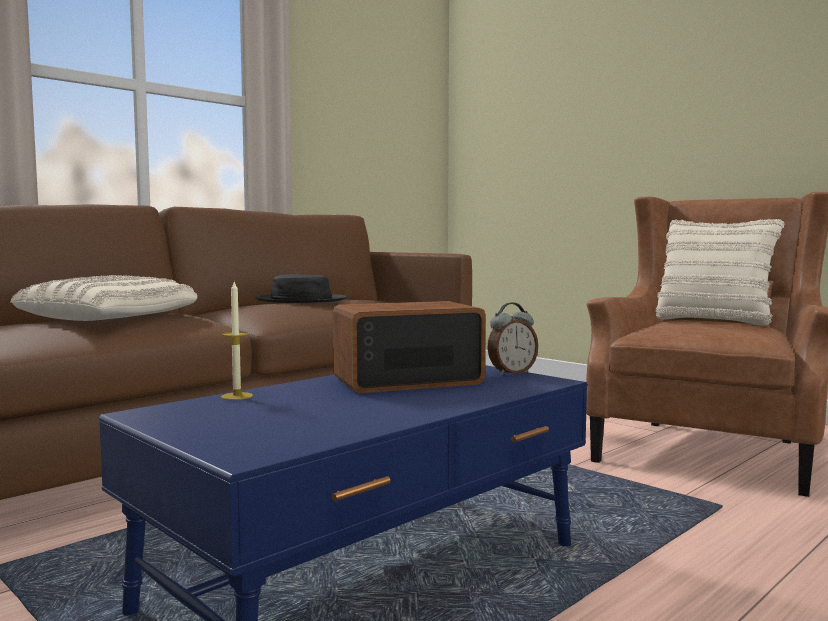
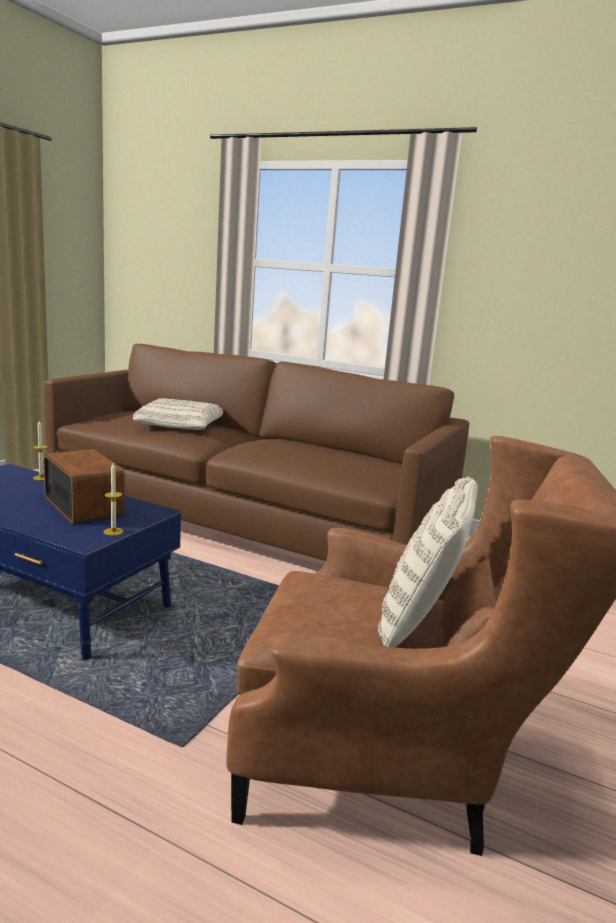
camera: 70 degrees right, 10 degrees up
(301, 300) = (298, 448): black hat -> none
(511, 373) = (113, 531): alarm clock -> candle

